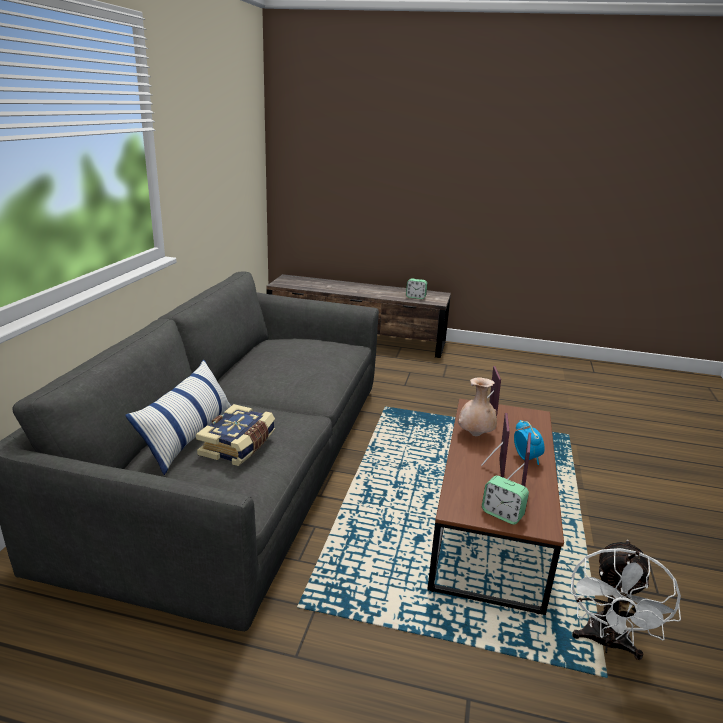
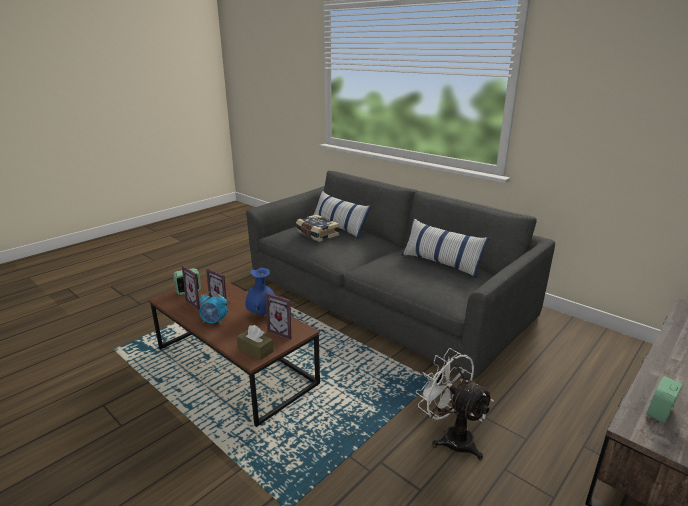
camera: 120 degrees right, 0 degrees up
(277, 352) = (441, 263): none -> pillow
(475, 435) = (262, 314): beige vase -> blue vase
(526, 418) = (255, 350): none -> brown tissue box
(606, 643) = (121, 360): white fan -> white fan (451, 437)

